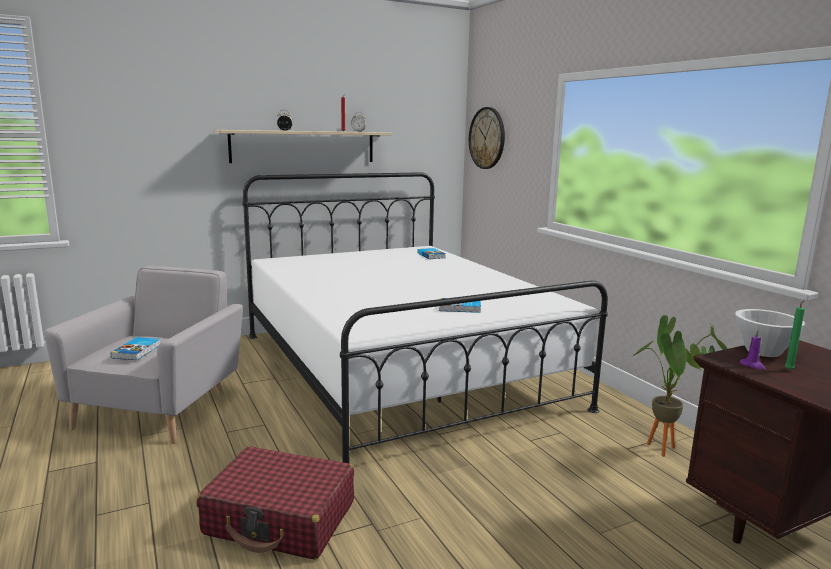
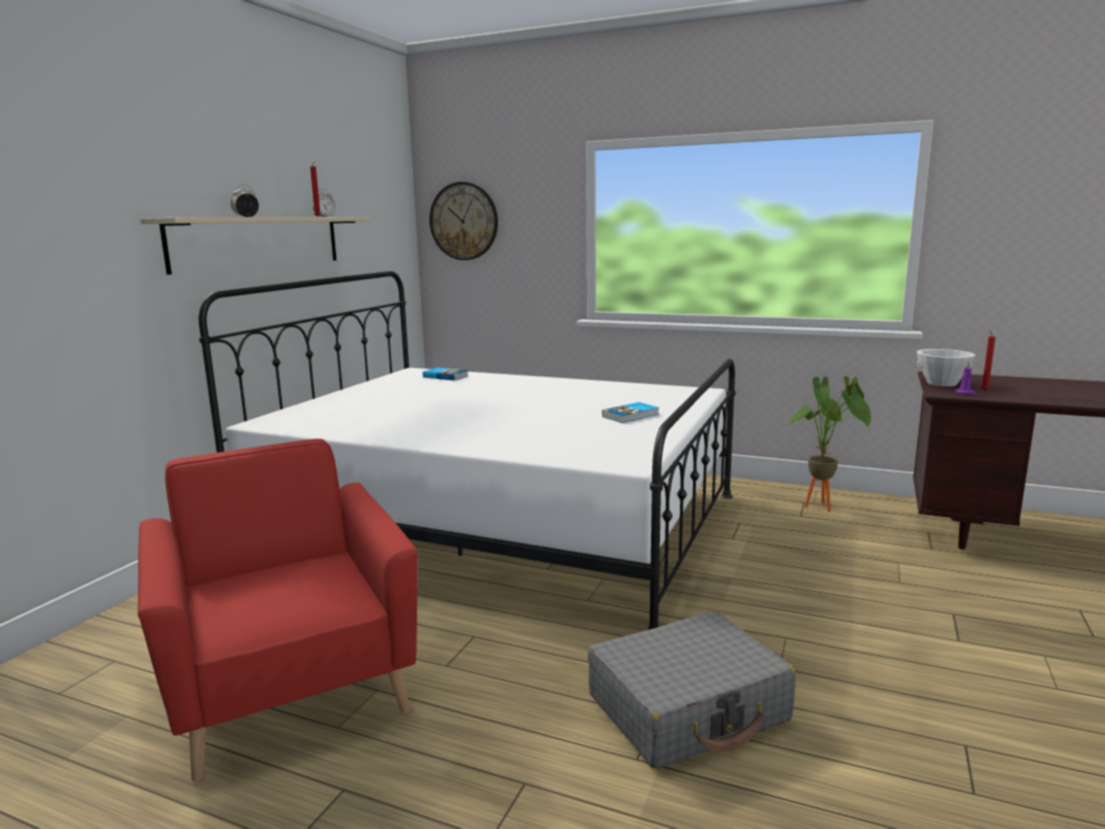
camera: 40 degrees left, 0 degrees up
(137, 351) = (289, 594): book -> none
(160, 408) = (289, 685): grey armchair -> red armchair
(281, 518) = (688, 708): red suitcase -> grey suitcase
(789, 369) = (984, 390): green candle -> red candle

